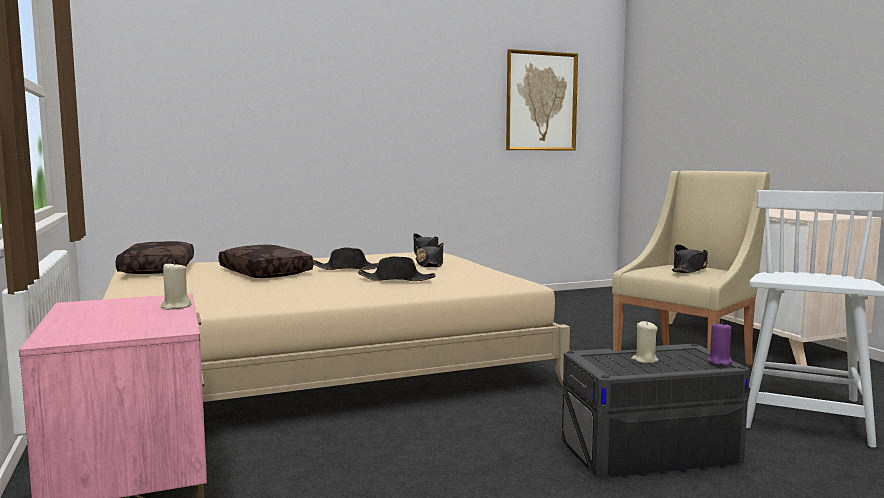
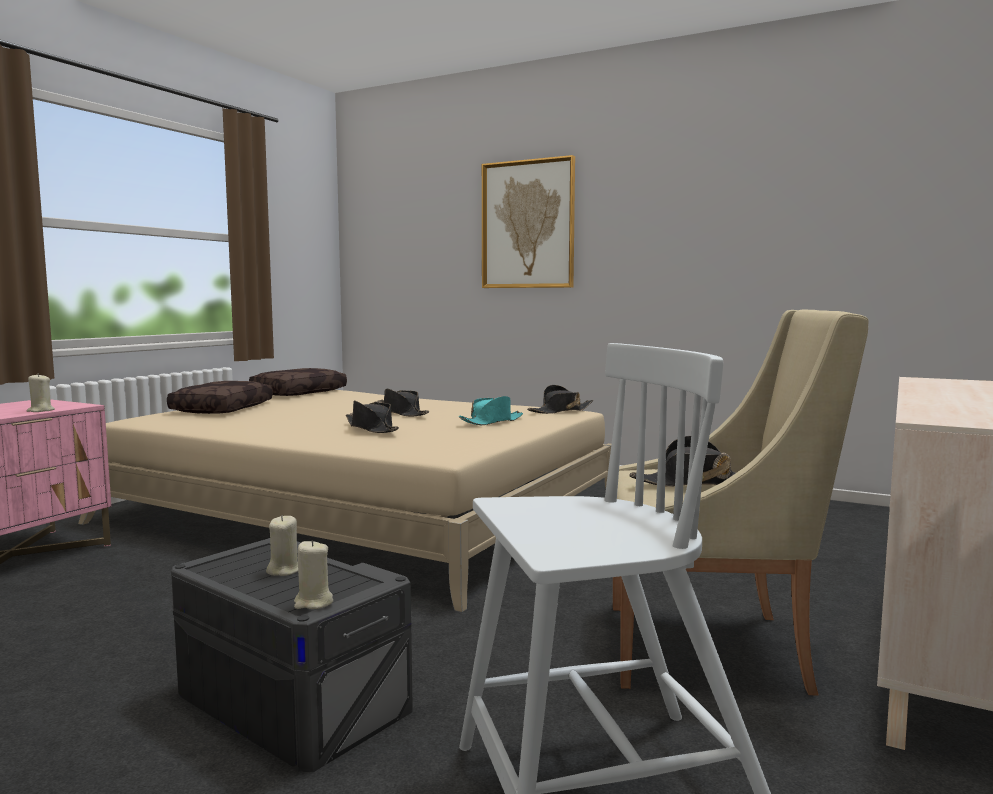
camera: 50 degrees right, 0 degrees up
(263, 273) = (337, 406): brown pillow -> brown pillow (221, 409)
(430, 264) = (492, 422): black hat -> turquoise hat
(541, 101) = (860, 200): picture -> picture (528, 224)
(720, 361) = (313, 602): purple candle -> beige candle

